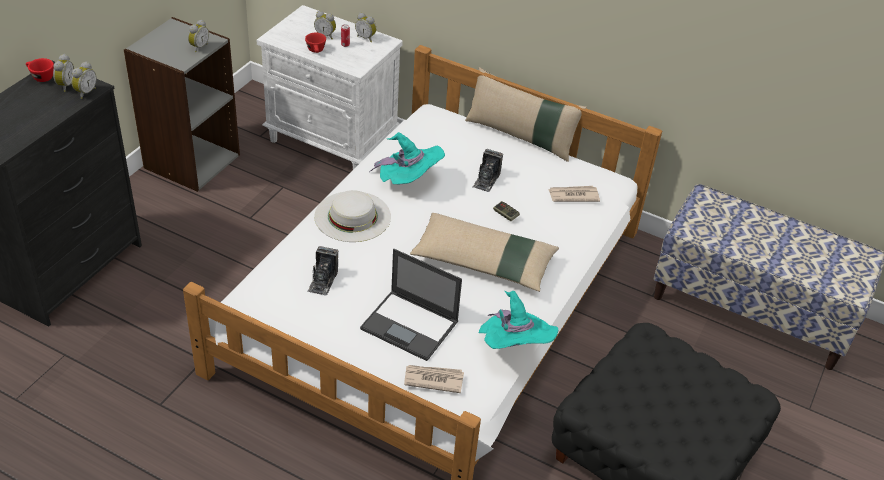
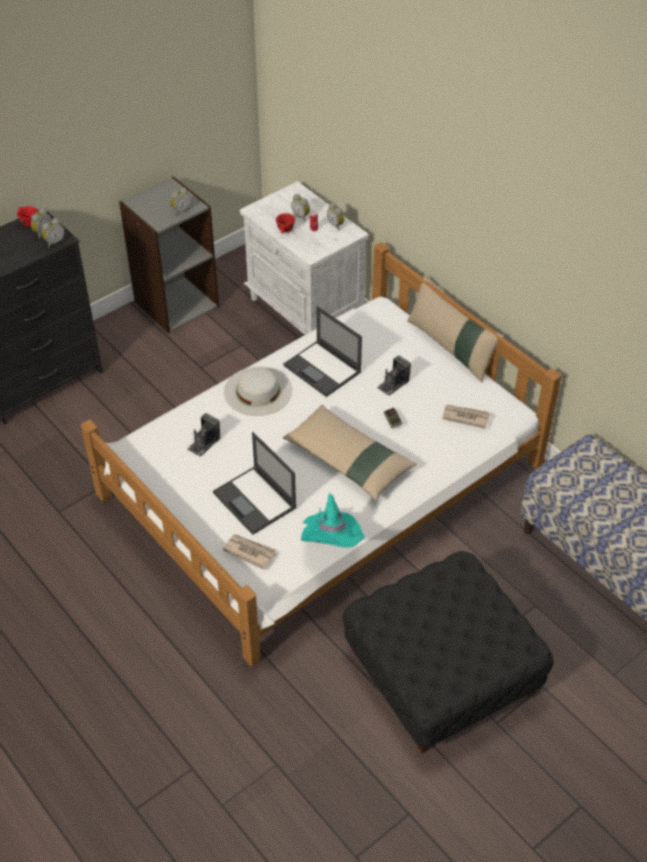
camera: 25 degrees right, 5 degrees up
(408, 181) = (323, 369): turquoise hat -> laptop

